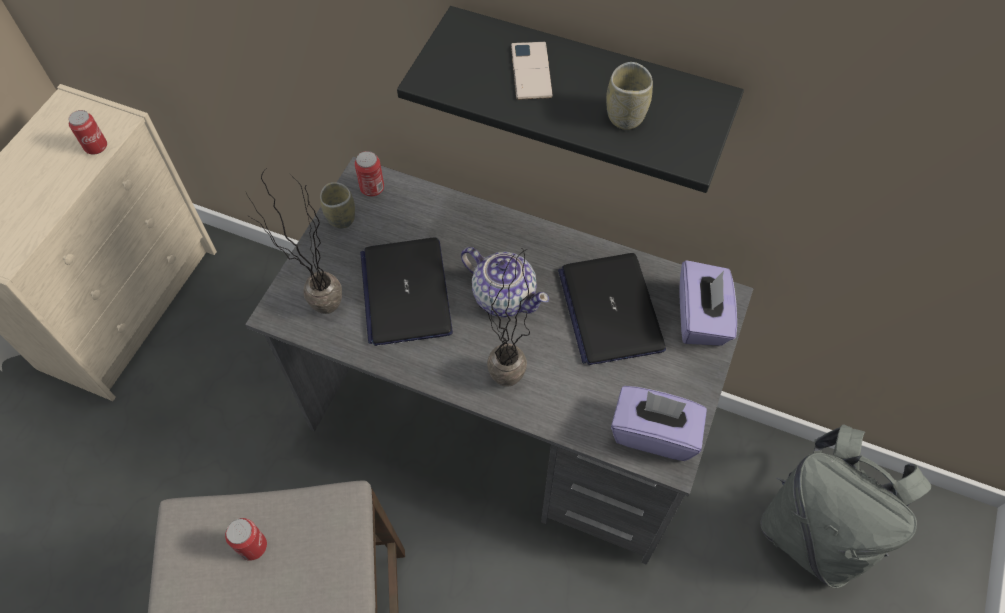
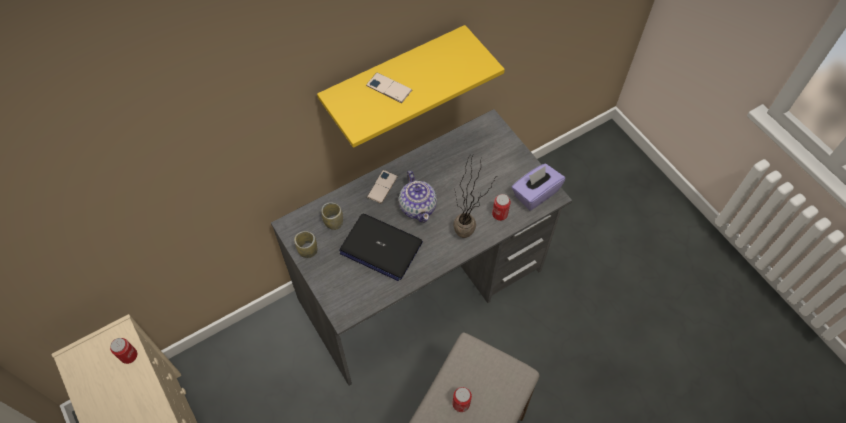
camera: 55 degrees left, 0 degrees up
(316, 311) = (358, 294): potted plant -> none
(372, 188) = (301, 225): can -> can (499, 214)
(500, 236) = (382, 186): none -> phone
(504, 296) = (418, 207): teapot -> teapot turned 90 degrees clockwise
(587, 88) = (394, 79): black shelf -> yellow shelf
(610, 309) = (461, 169): laptop -> none
(625, 116) = (445, 72): cup -> cup (333, 222)
(701, 318) = (493, 137): purple tissue box -> none
(814, 532) = (574, 192): grey backpack -> none

